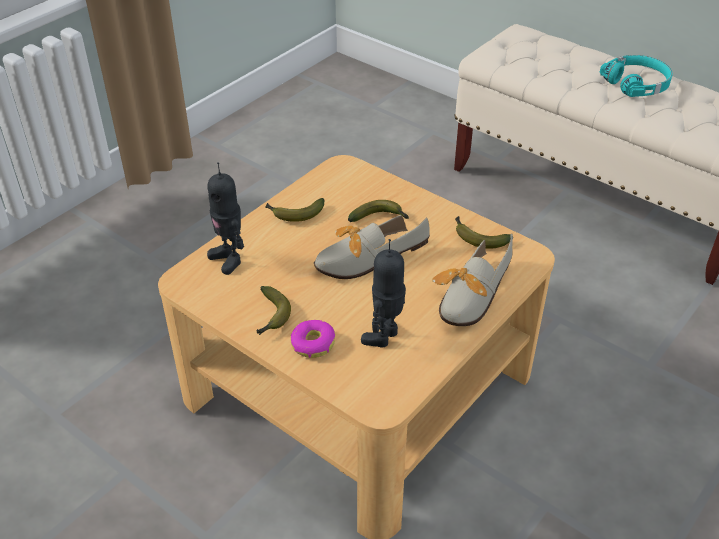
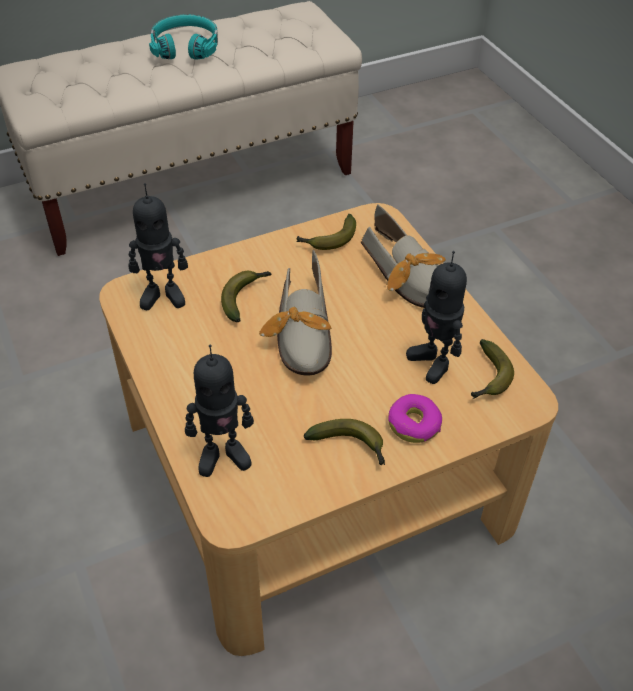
camera: 65 degrees left, 5 degrees up
(294, 214) = (182, 366): banana -> banana (488, 378)
(352, 181) = (163, 296): none -> toy robot

